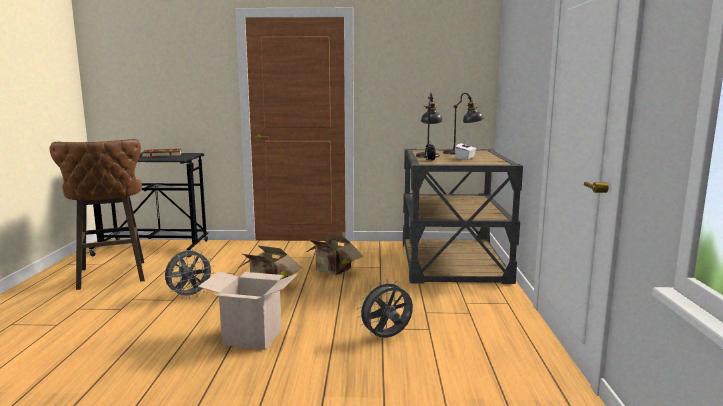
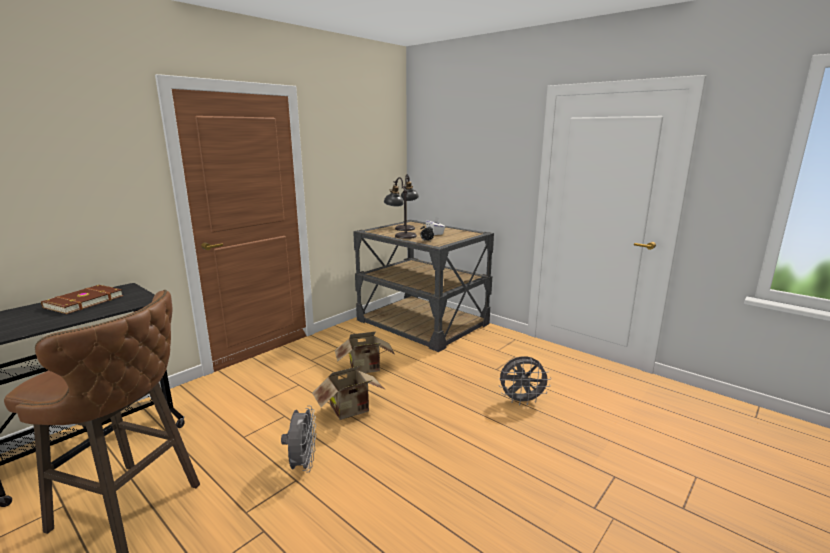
camera: 50 degrees left, 5 degrees up
(252, 337) = (453, 461): cardboard box -> none
(386, 338) = (521, 401): grey fan -> grey fan turned 105 degrees counterclockwise

